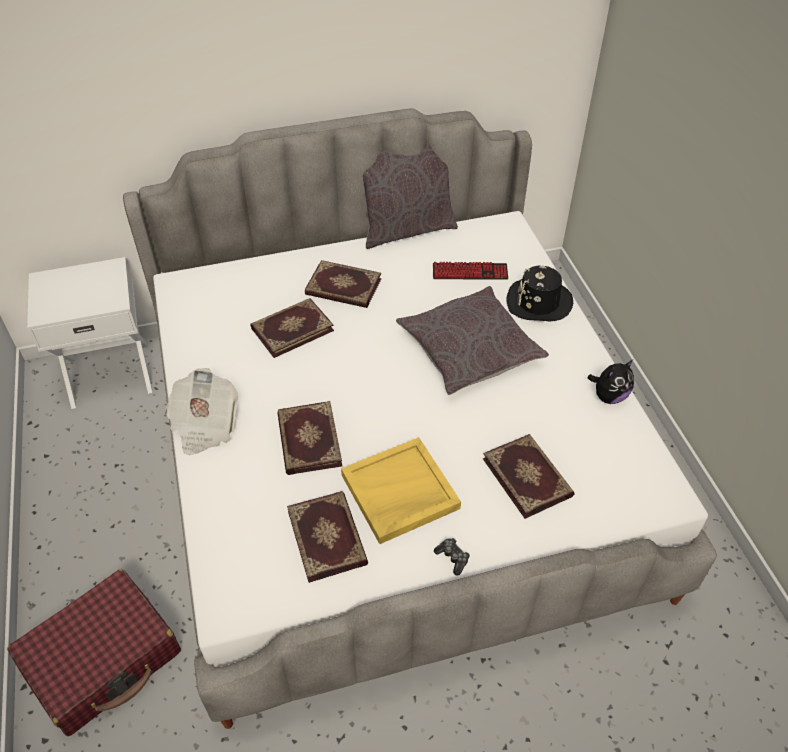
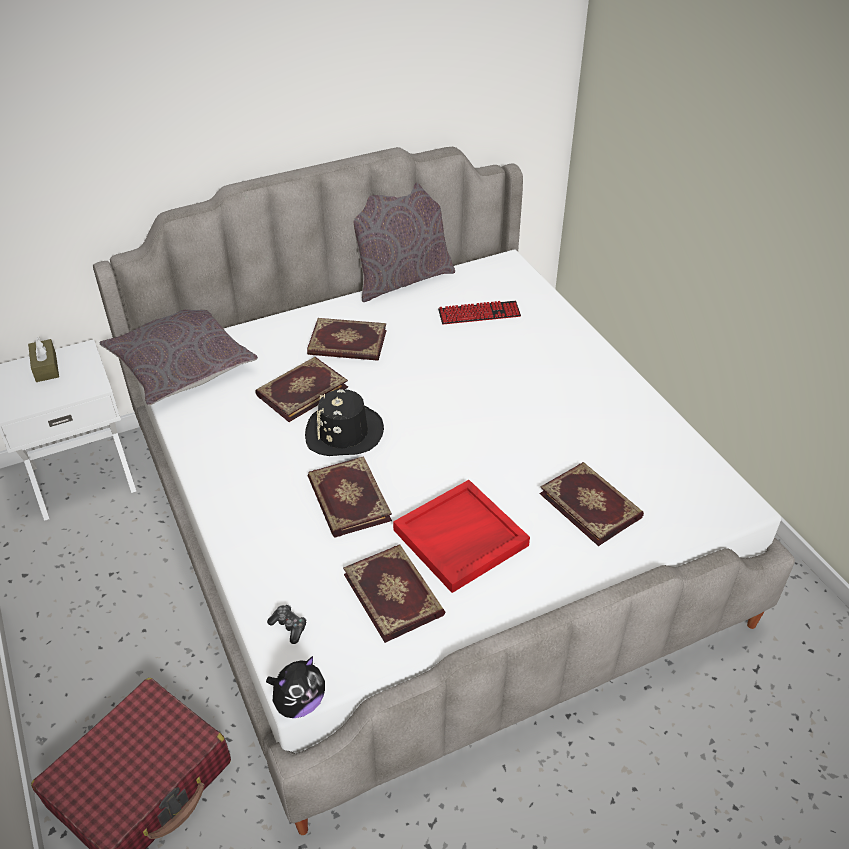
camera: 10 degrees left, 5 degrees down
(79, 279) = (46, 367): none -> brown tissue box
(204, 425) = (228, 499): newspaper -> none
(399, 493) = (460, 539): yellow tray -> red tray
(452, 558) = (533, 595): game controller -> game controller (289, 626)
(469, 349) = (498, 388): grey pillow -> grey pillow (181, 364)
(538, 302) = (558, 335): black hat -> black hat (344, 433)
(608, 396) = (653, 416): plush toy -> plush toy (299, 703)

